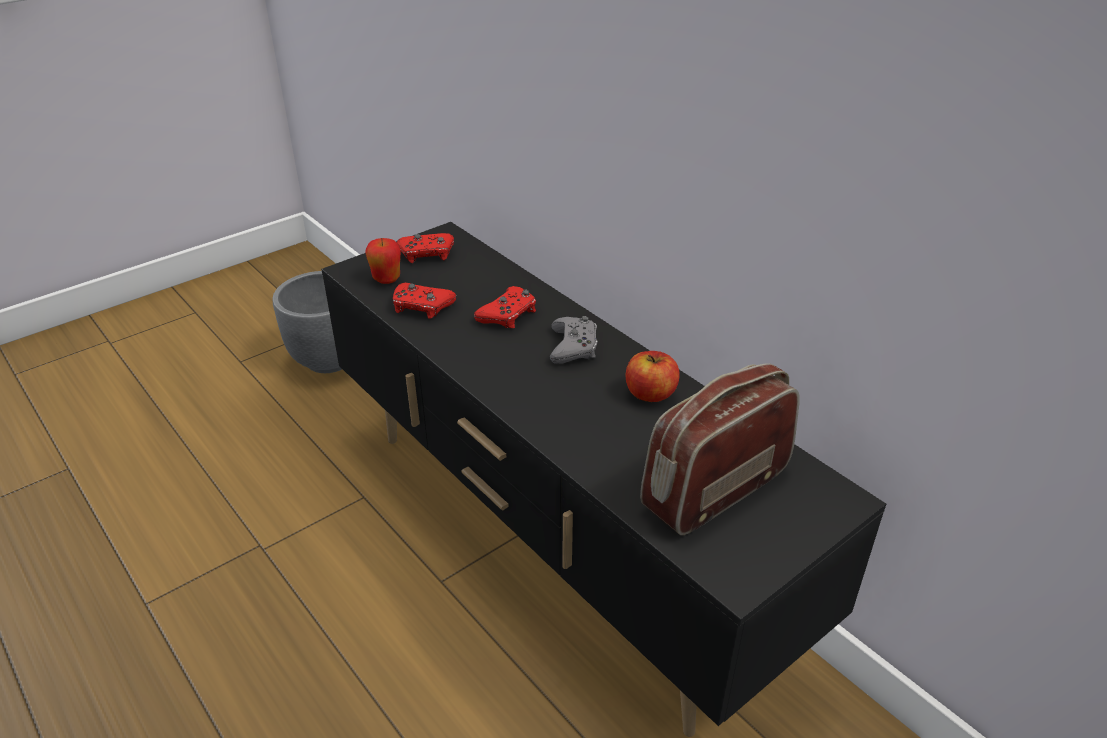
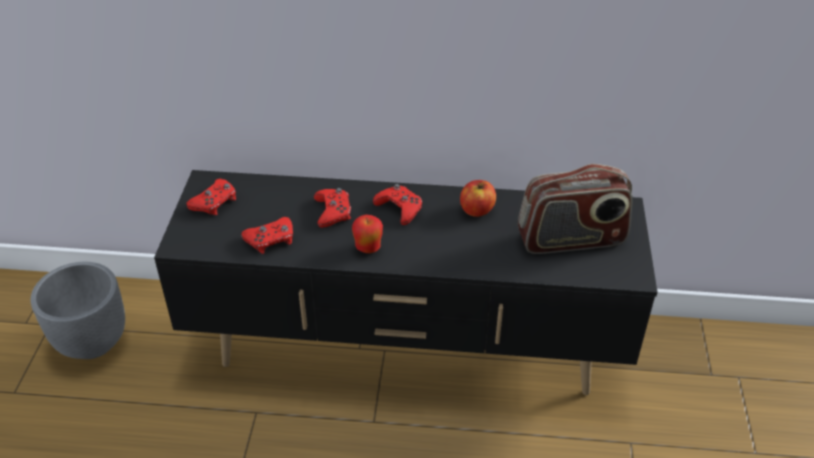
camera: 45 degrees left, 5 degrees up
(386, 279) = (216, 236): apple -> apple (368, 248)
(573, 347) = (399, 208): grey game controller -> red game controller
(714, 488) = (571, 240): radio -> radio turned 105 degrees counterclockwise

